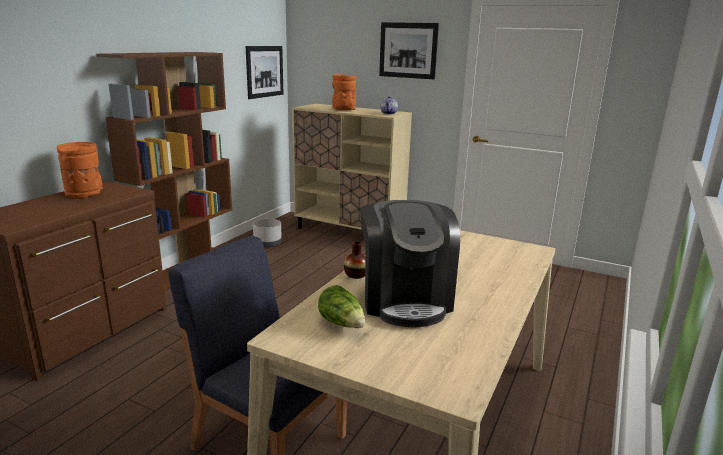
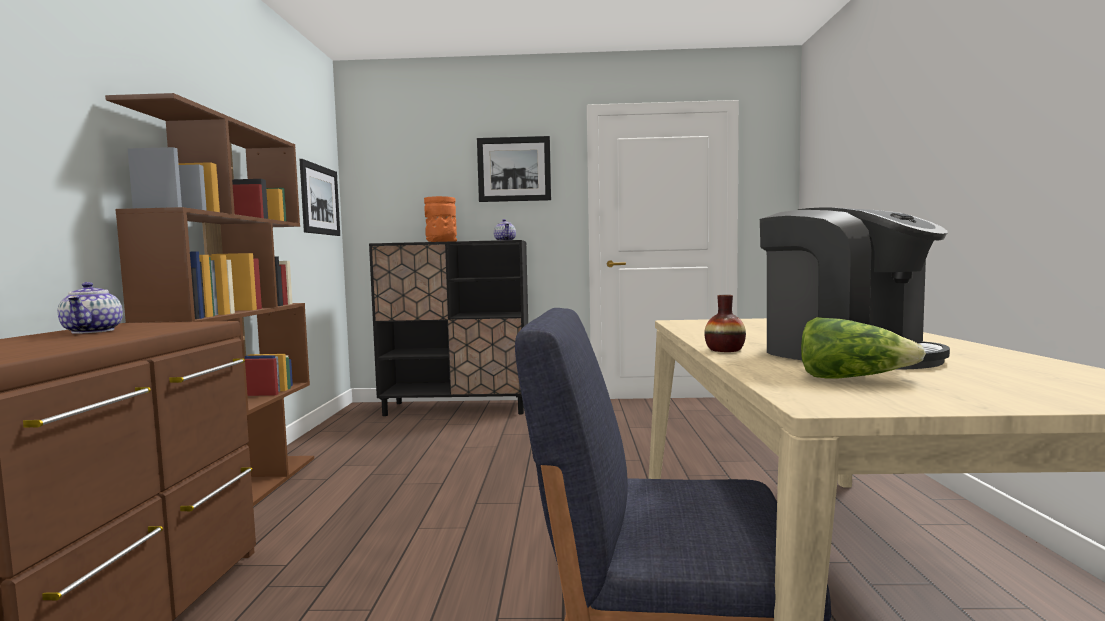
camera: 25 degrees left, 15 degrees down
(85, 193) = (93, 331): orange vase -> teapot
(268, 244) = (355, 438): grey planter -> none
(349, 231) = (458, 408): beige cabinet -> black cabinet

